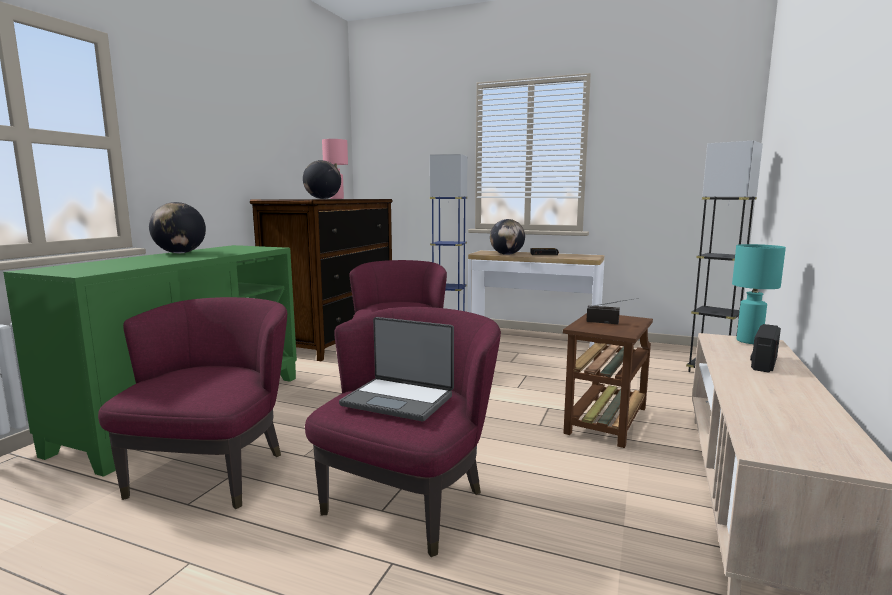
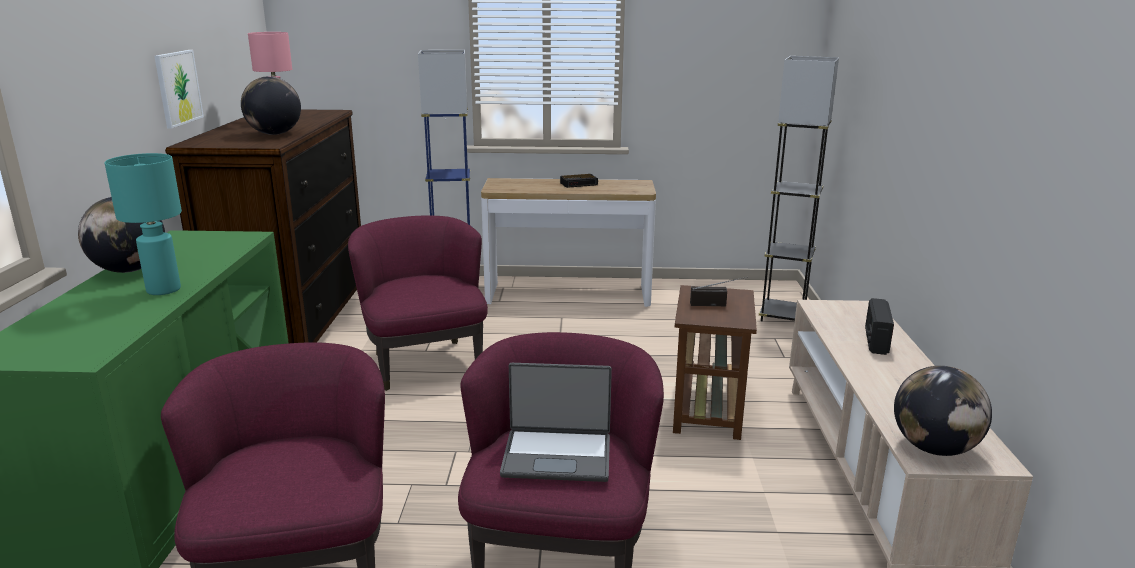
camera: 20 degrees left, 10 degrees up
(269, 167) = (178, 88): none -> picture
(507, 254) = (533, 188): globe -> globe (934, 448)
(749, 341) = (849, 308): turquoise table lamp -> turquoise table lamp (163, 290)

